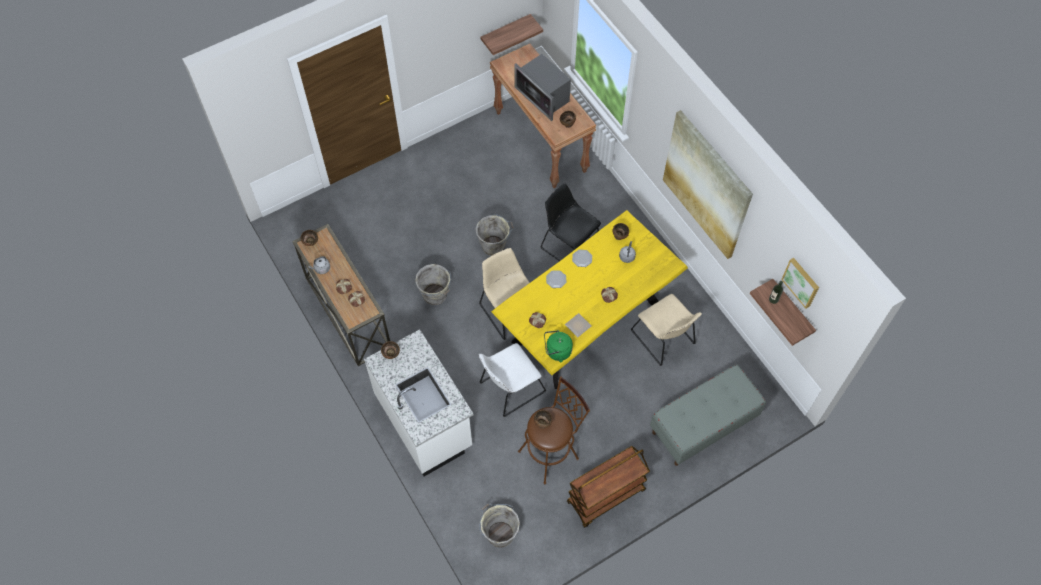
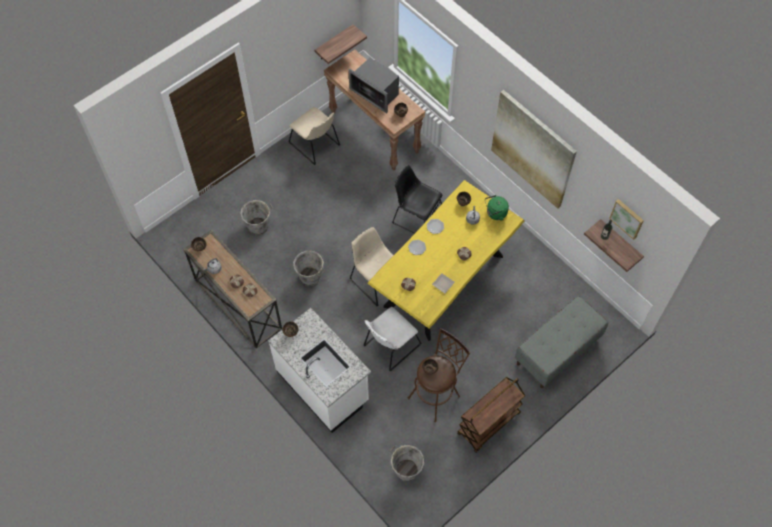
camera: 10 degrees left, 0 degrees up
(494, 246) = (352, 227): grey bucket -> grey bucket (259, 226)
(557, 351) = (430, 308): green kettle -> green kettle (495, 213)
(664, 339) = (511, 284): beige chair -> beige chair (316, 145)

